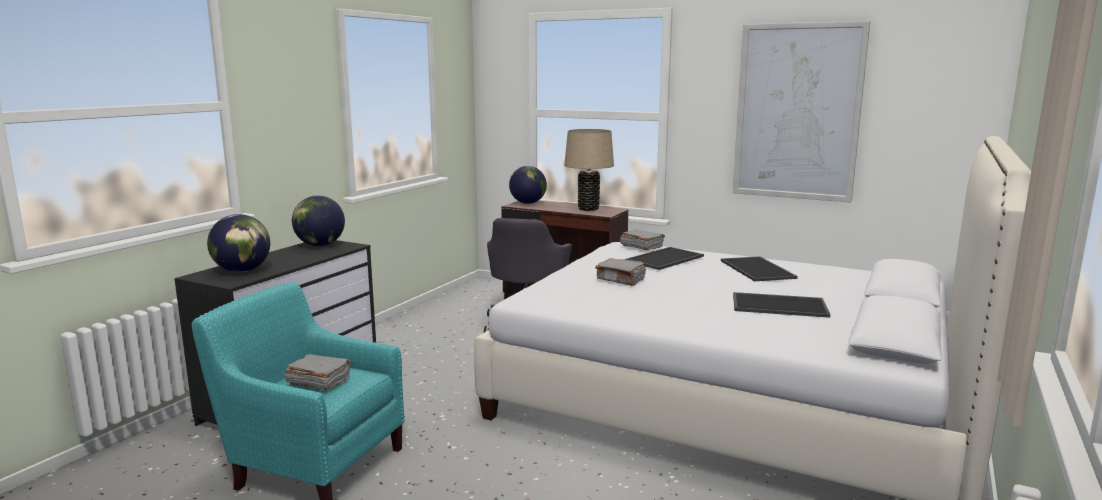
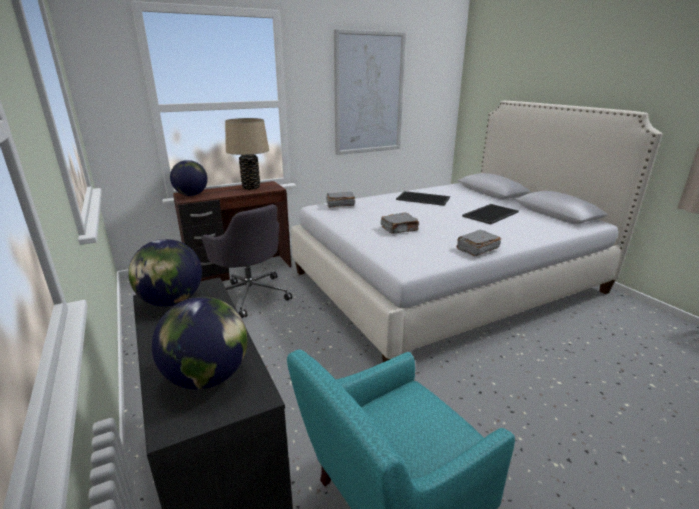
camera: 55 degrees left, 10 degrees up
(318, 382) = (414, 428): grey book -> grey book (477, 249)
(665, 259) = (376, 208): tray -> none

